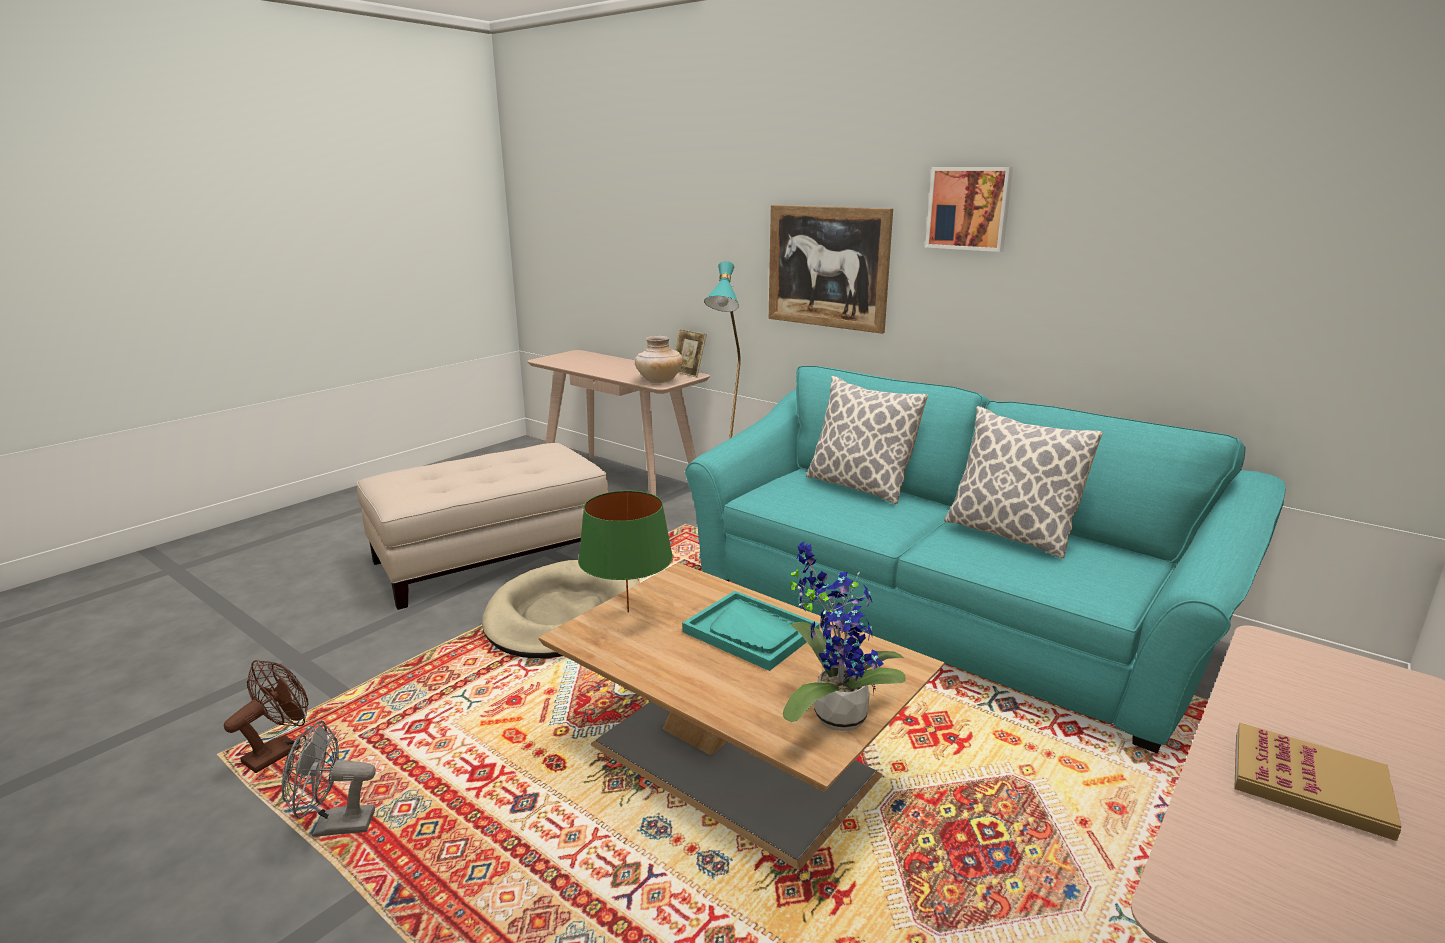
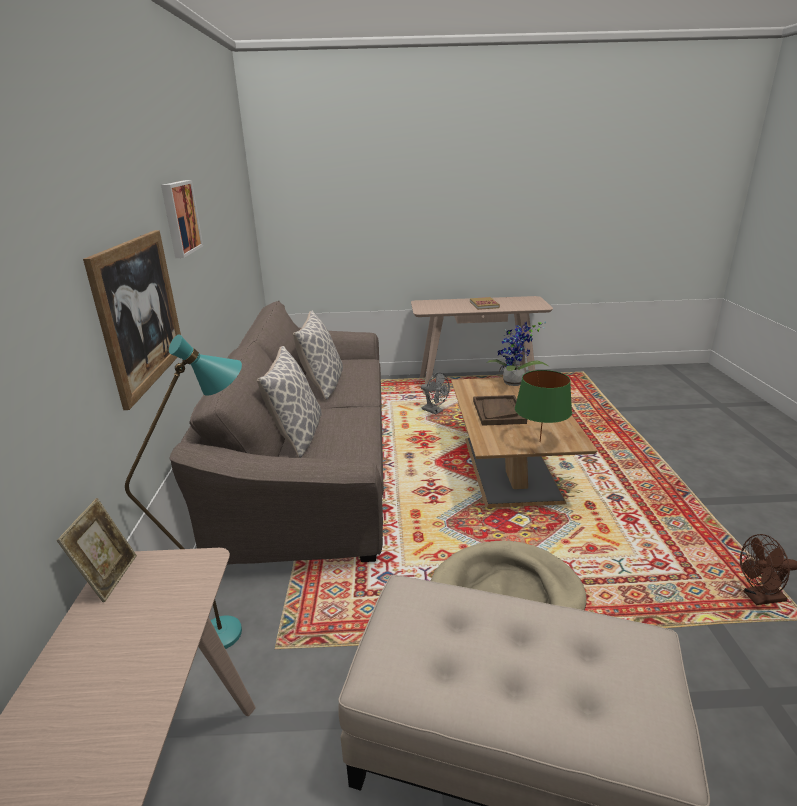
camera: 130 degrees left, 5 degrees up
(334, 825) = (715, 534): grey fan -> grey fan (435, 411)
(659, 381) = (182, 576): beige vase -> none
(751, 632) = (498, 412): turquoise tray -> brown tray
(939, 612) = (313, 467): turquoise sofa -> brown sofa

